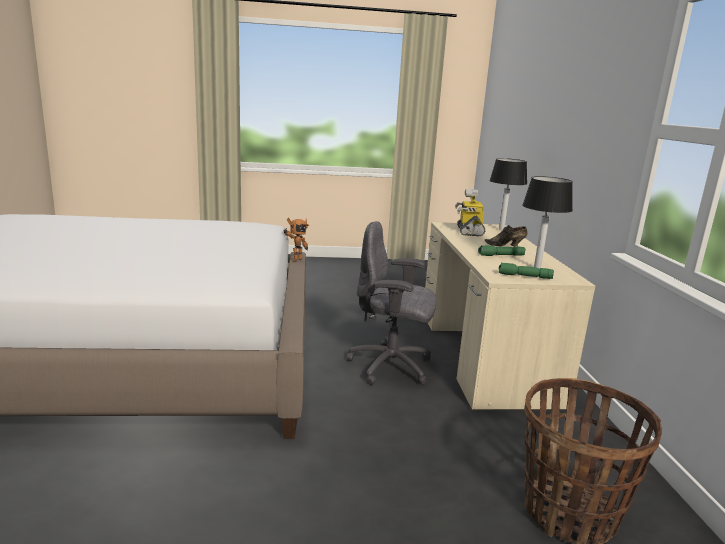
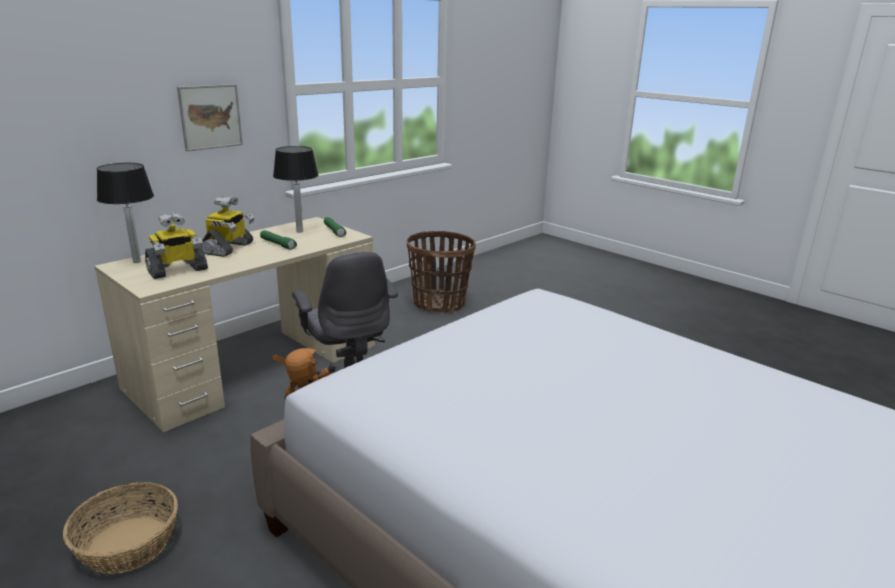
camera: 130 degrees left, 5 degrees up
(339, 293) = (128, 544): none -> basket
(506, 245) = (228, 248): brown shoe -> toy robot
(596, 146) = (210, 117): none -> picture

